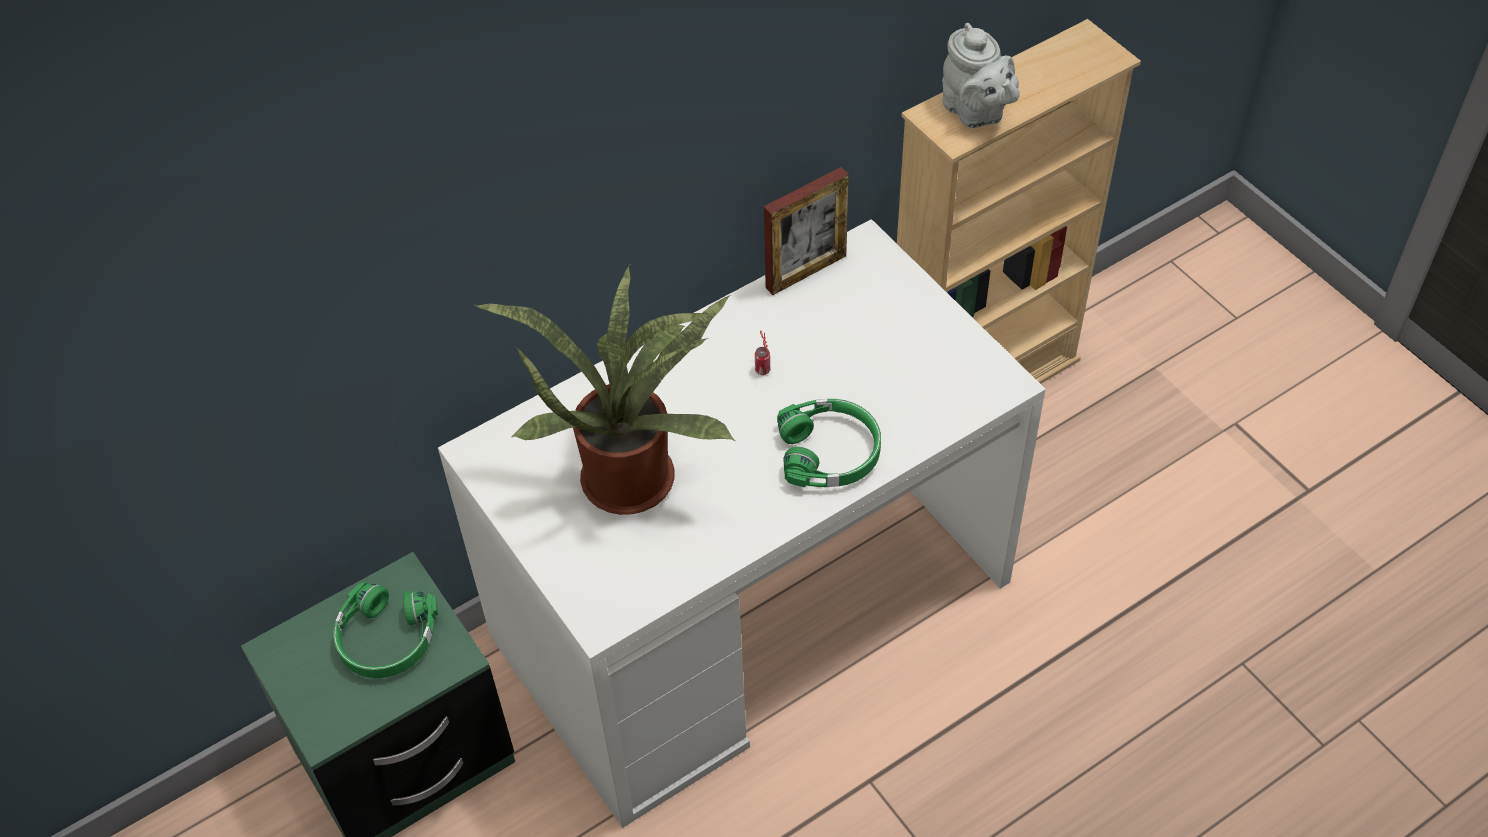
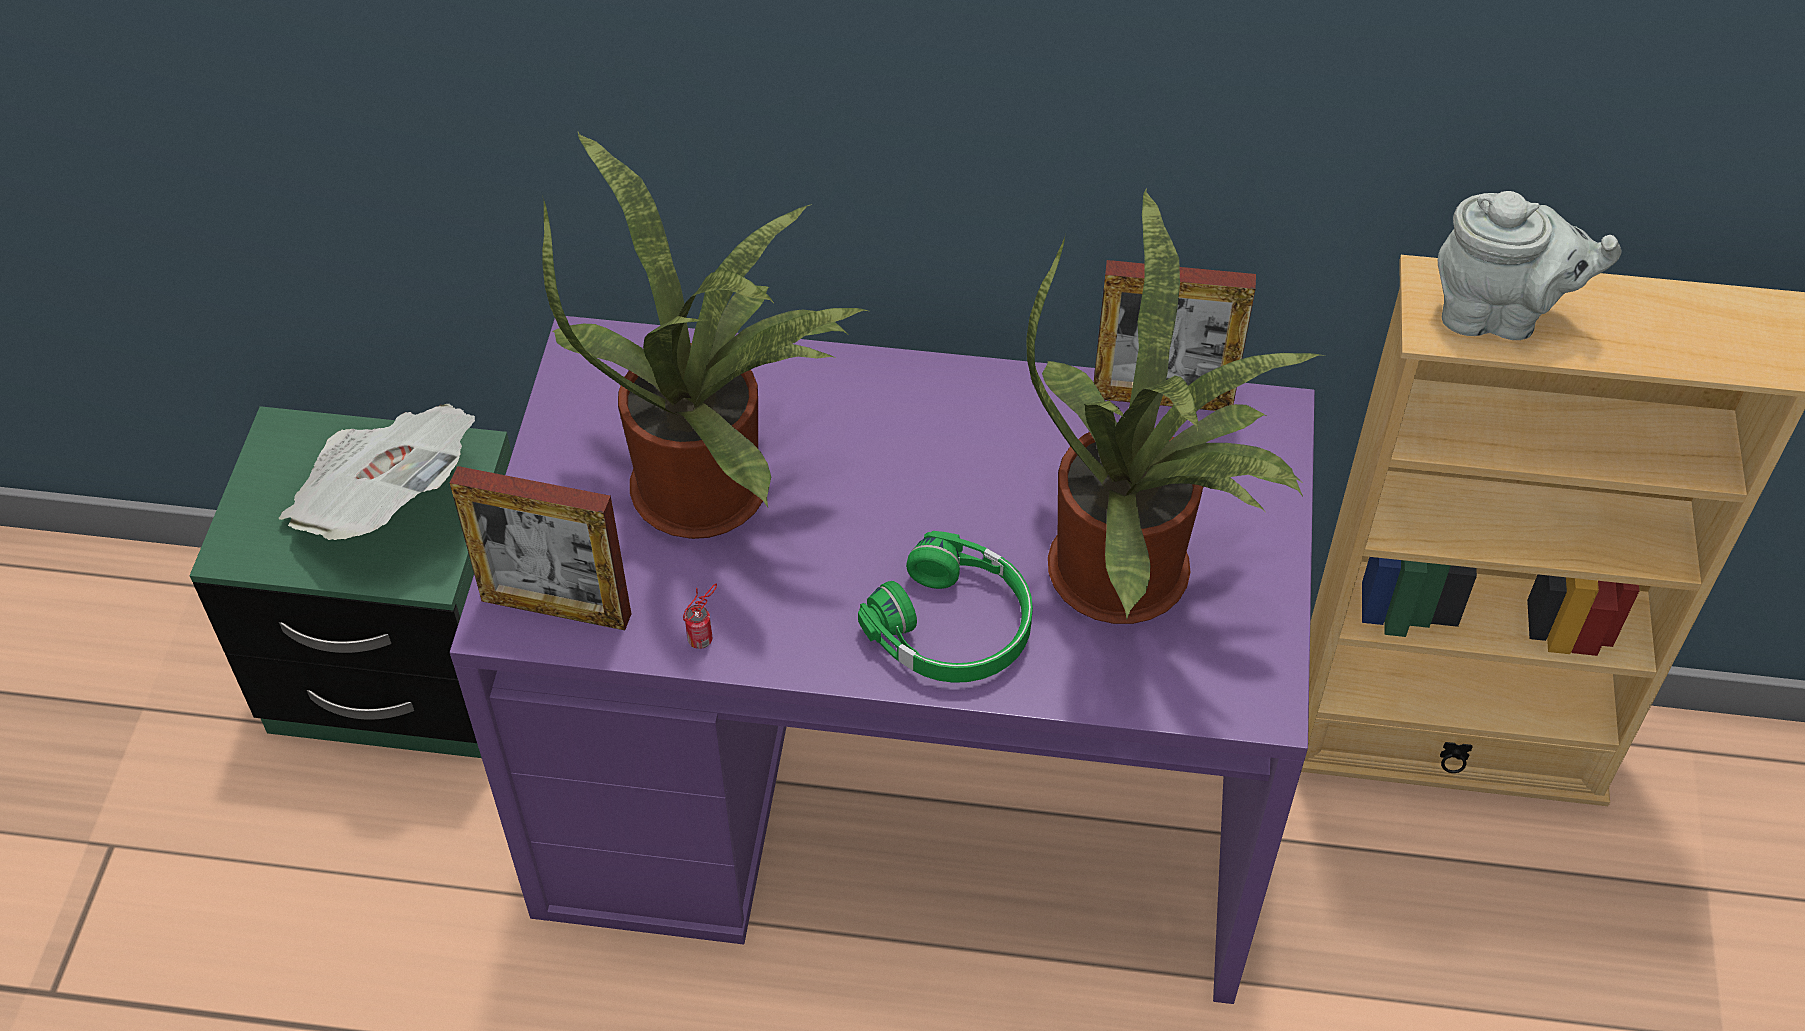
camera: 40 degrees right, 0 degrees up
(386, 639) = (386, 502): green headphones -> newspaper
(621, 593) = (556, 607): none -> picture frame
(751, 608) = (902, 793): white desk -> purple desk
(762, 368) = (985, 473): can -> can (702, 637)
(886, 366) = (1134, 575): none -> potted plant
(976, 113) = (1499, 314): grey teapot -> grey teapot turned 90 degrees counterclockwise

